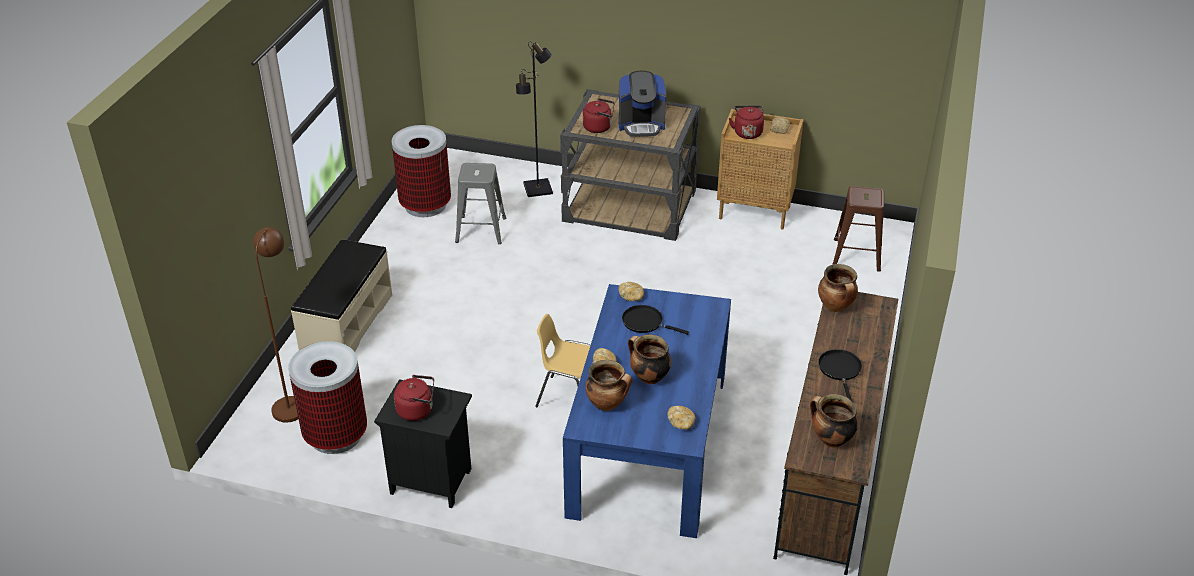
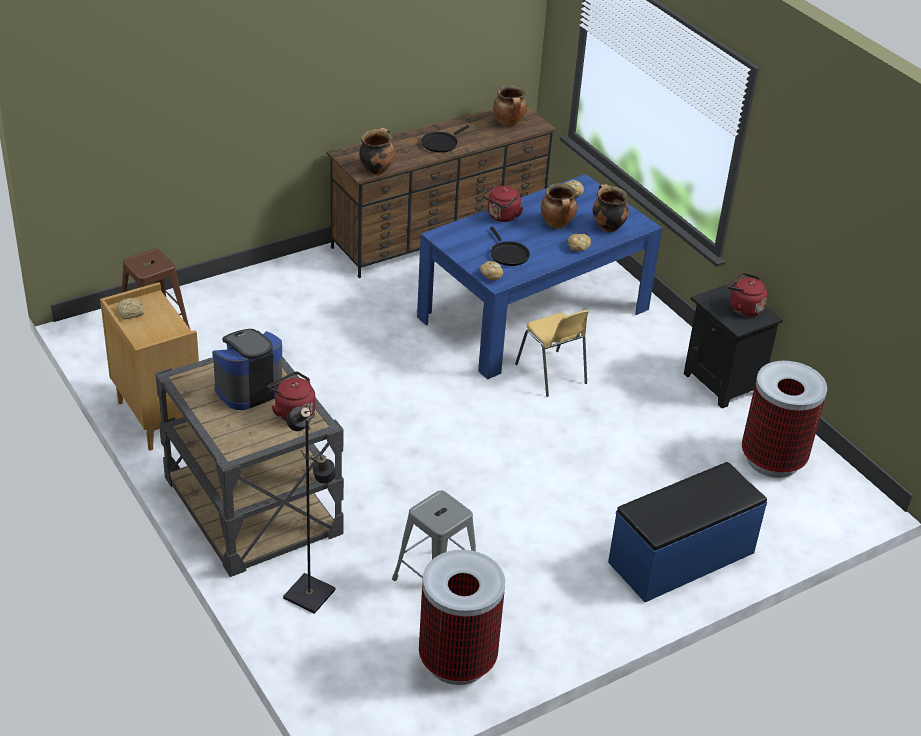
camera: 140 degrees left, 0 degrees up
(292, 403) = (792, 509): brown floor lamp -> none
(346, 324) = (682, 558): beige bench -> blue bench
(641, 125) = (248, 389): coffee machine -> coffee machine turned 75 degrees counterclockwise
(747, 132) = (163, 328): red kettle -> red kettle (502, 217)

